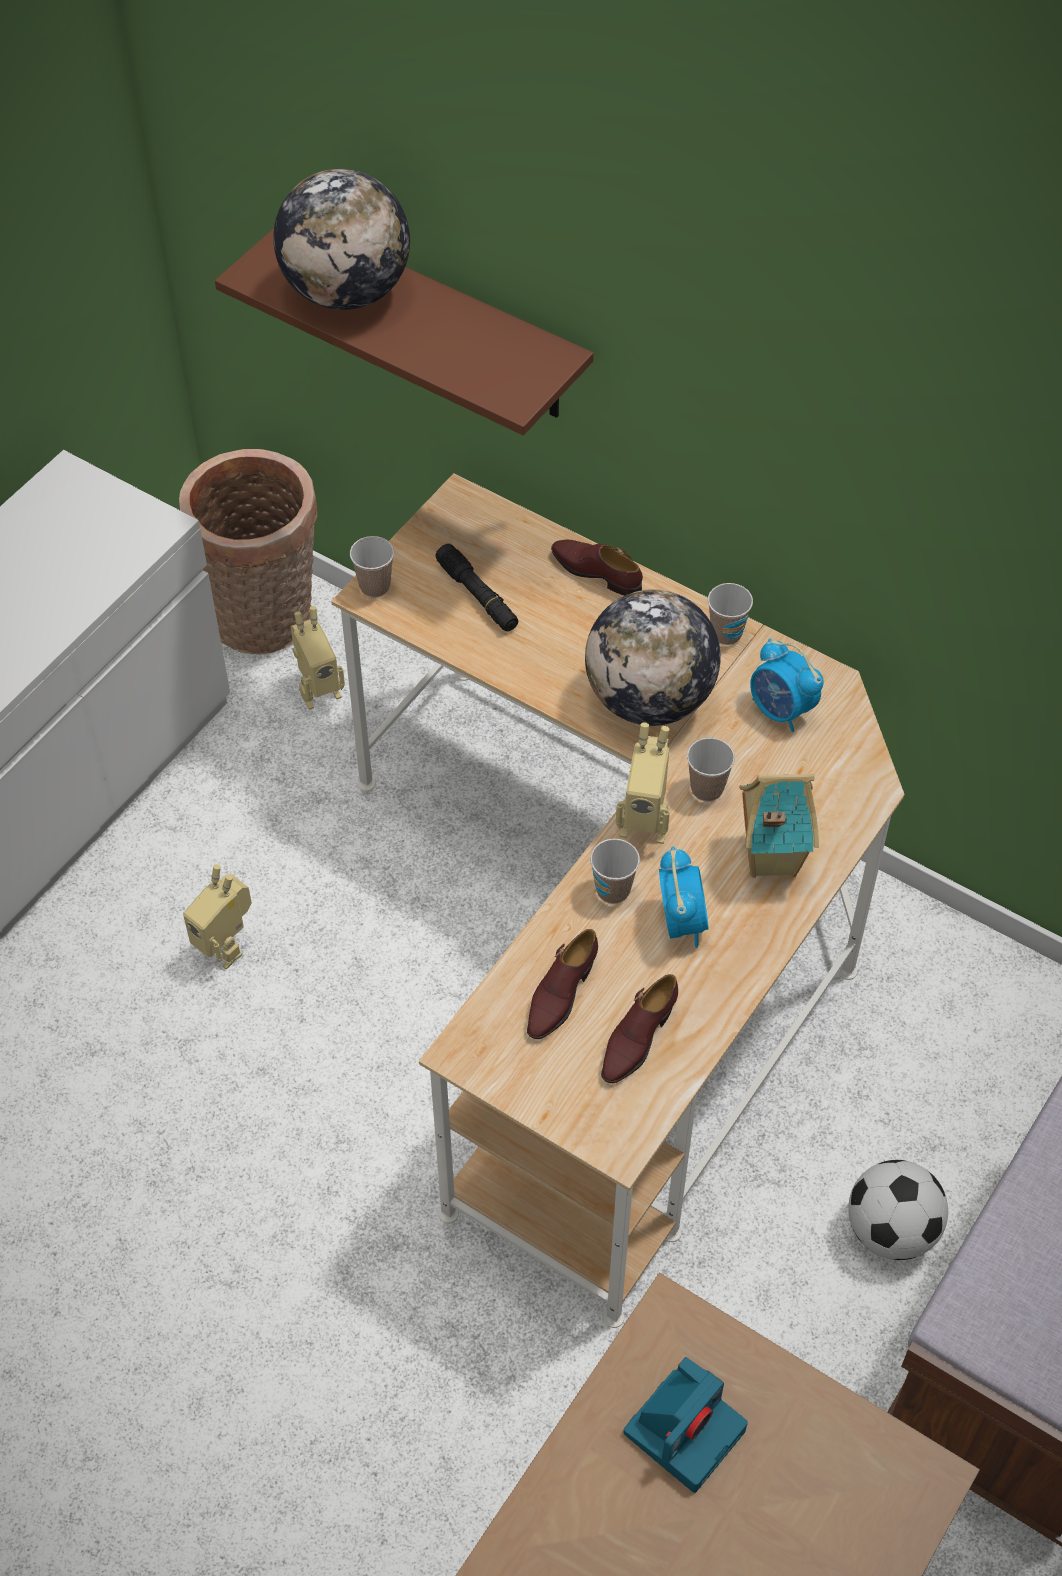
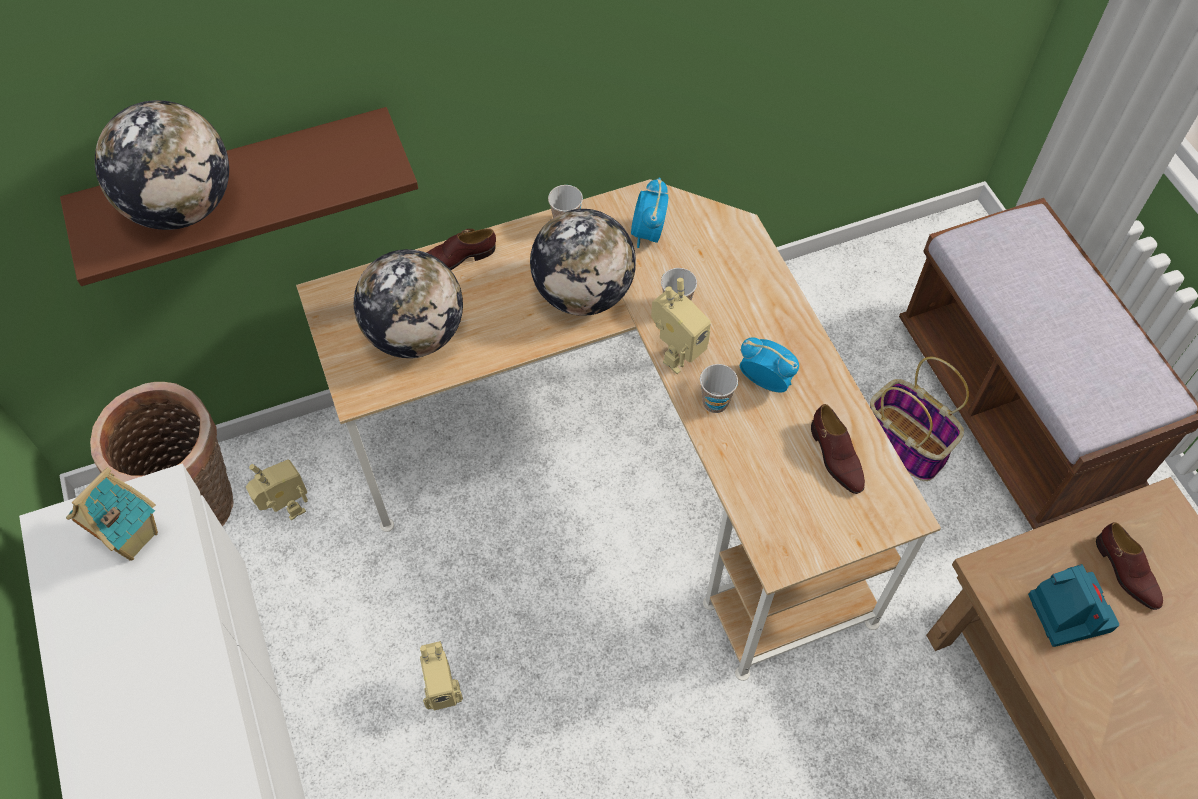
camera: 55 degrees left, 5 degrees up
(318, 691) = (286, 508): toy robot -> toy robot turned 45 degrees counterclockwise
(374, 586) = (352, 388): cup -> none
(477, 596) = (415, 334): black flashlight -> globe
(560, 994) = (773, 479): brown shoe -> brown shoe (1126, 573)
(769, 857) = (752, 307): toy house -> toy house (130, 538)
(781, 710) = (648, 233): alarm clock -> alarm clock turned 105 degrees clockwise
(891, 1230) = (906, 444): football -> basket

